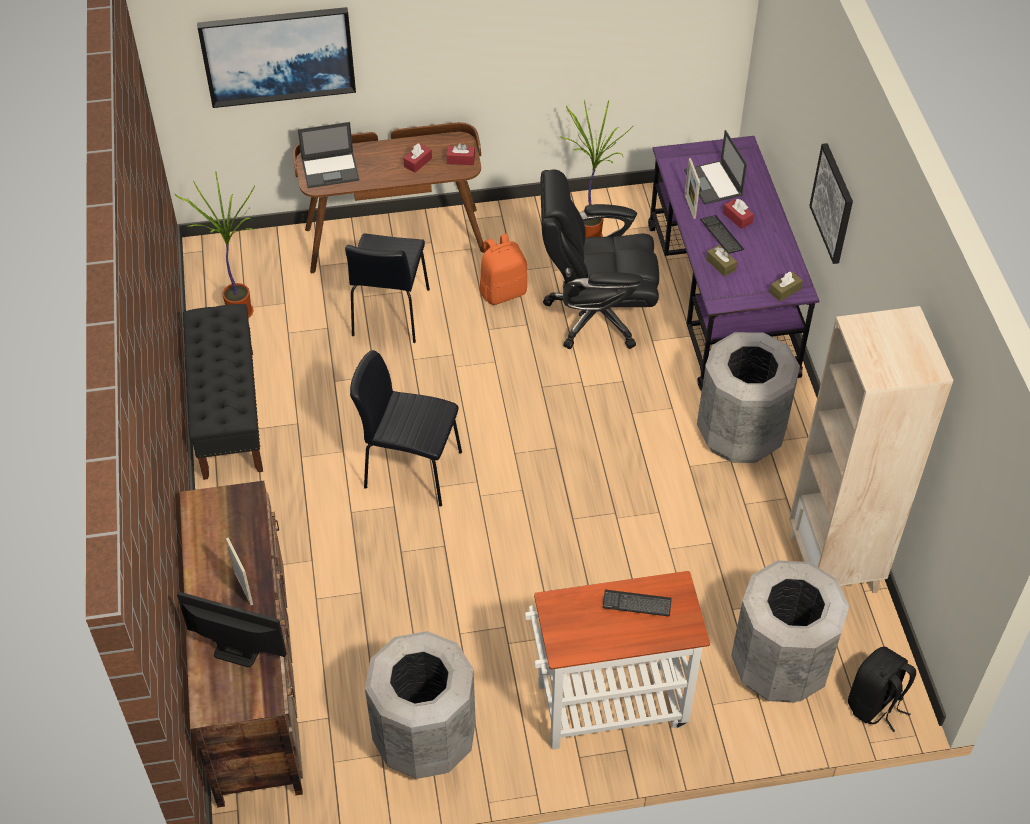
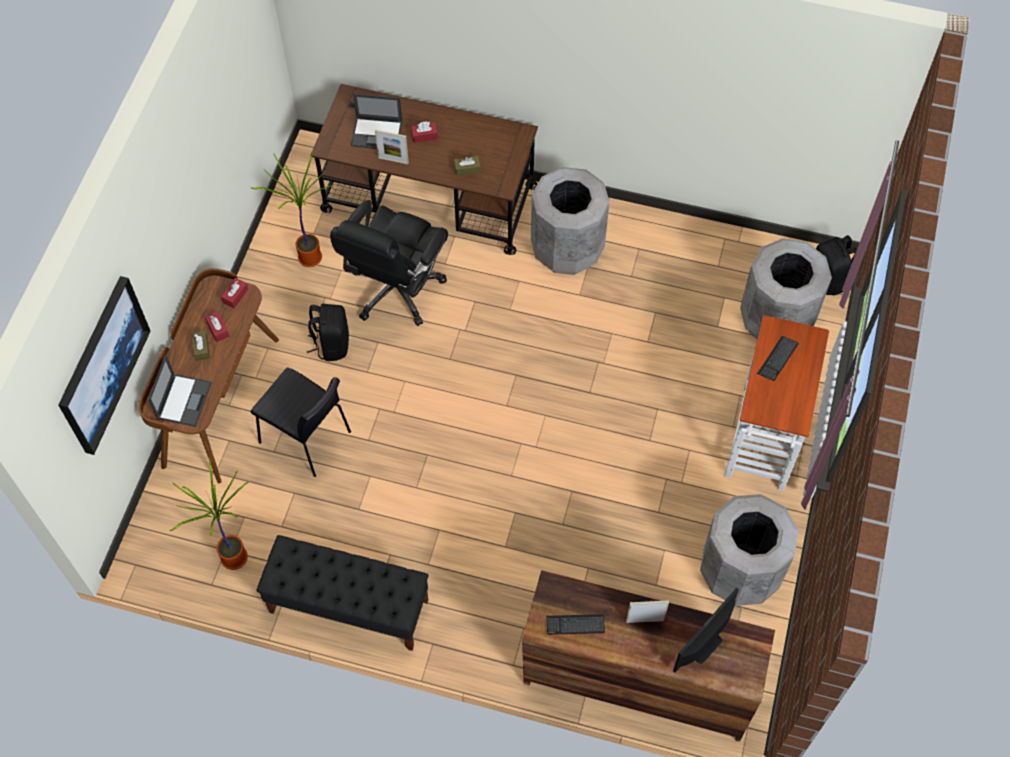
camera: 65 degrees left, 10 degrees up
(409, 469) = (483, 487): black chair -> none
(503, 291) = (331, 344): orange backpack -> black backpack
(721, 235) = (437, 154): keyboard -> keyboard (575, 625)
(721, 299) = (429, 199): purple desk -> brown desk
(785, 291) = (516, 142): brown tissue box -> brown tissue box (201, 348)
(833, 203) = (515, 58): picture -> none
(834, 564) = (708, 247): beige bookcase -> none

